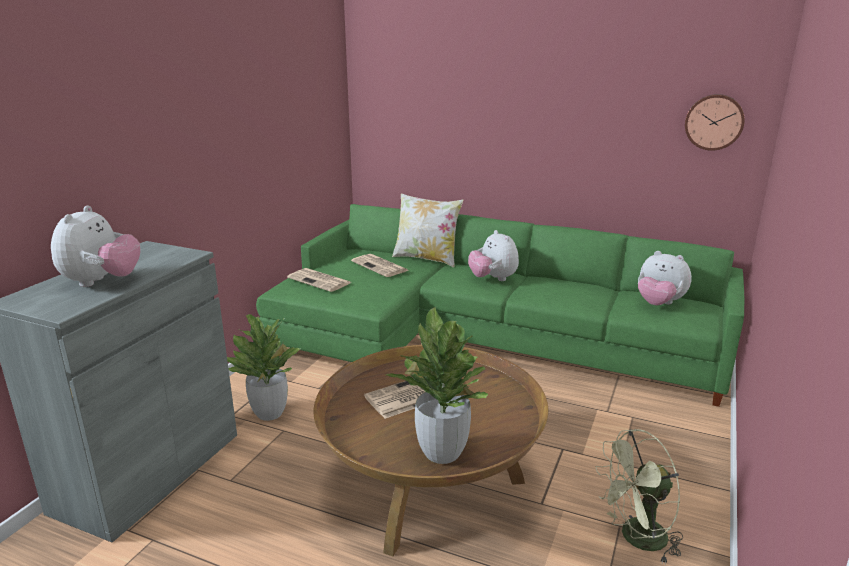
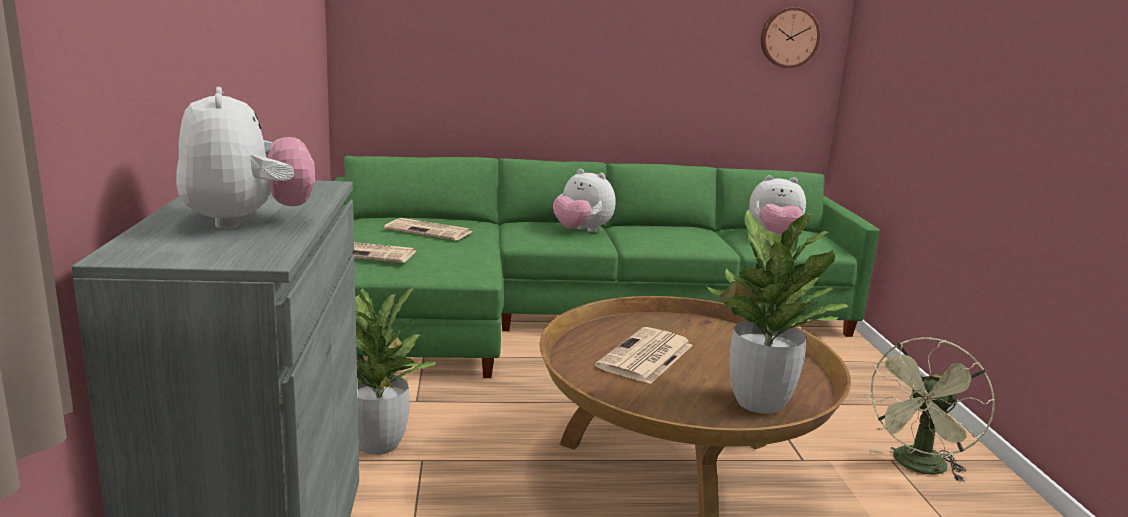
camera: 30 degrees left, 5 degrees down
(426, 258) = (473, 219): pillow -> none

